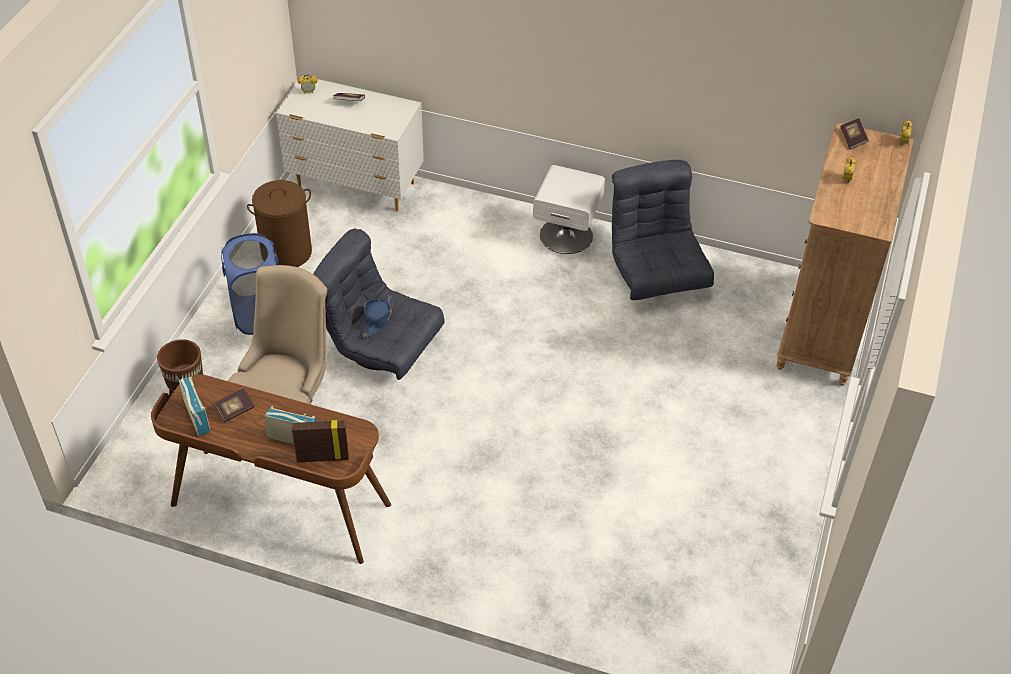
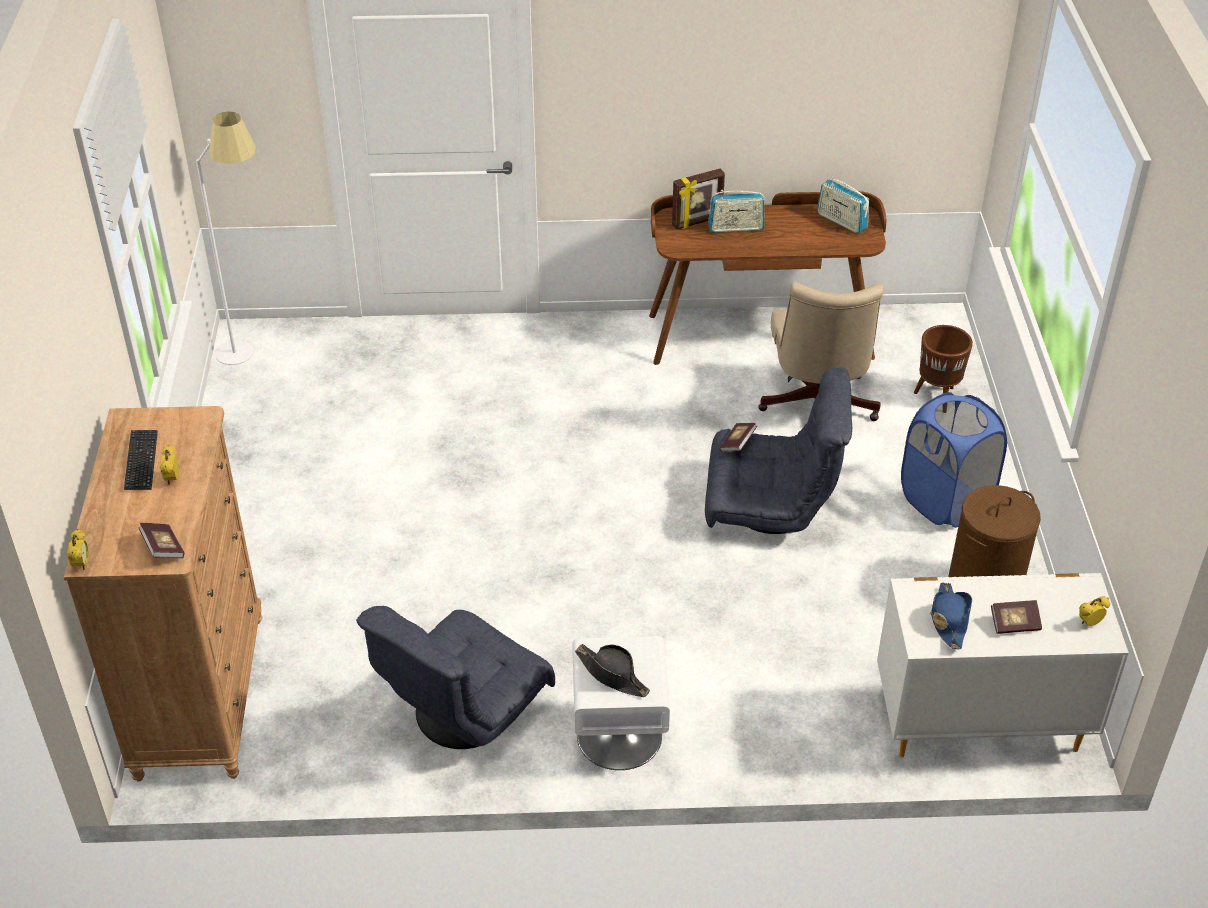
camera: 160 degrees right, 5 degrees down
(235, 410) = (811, 235): book -> book (737, 443)
(378, 319) = (777, 468): blue hat -> blue hat (949, 619)
(575, 186) = (612, 675): none -> black hat
(656, 274) = (462, 711): grey armchair -> grey armchair turned 75 degrees clockwise
(754, 641) = (252, 351): none -> white floor lamp
(867, 196) = (141, 461): none -> keyboard

